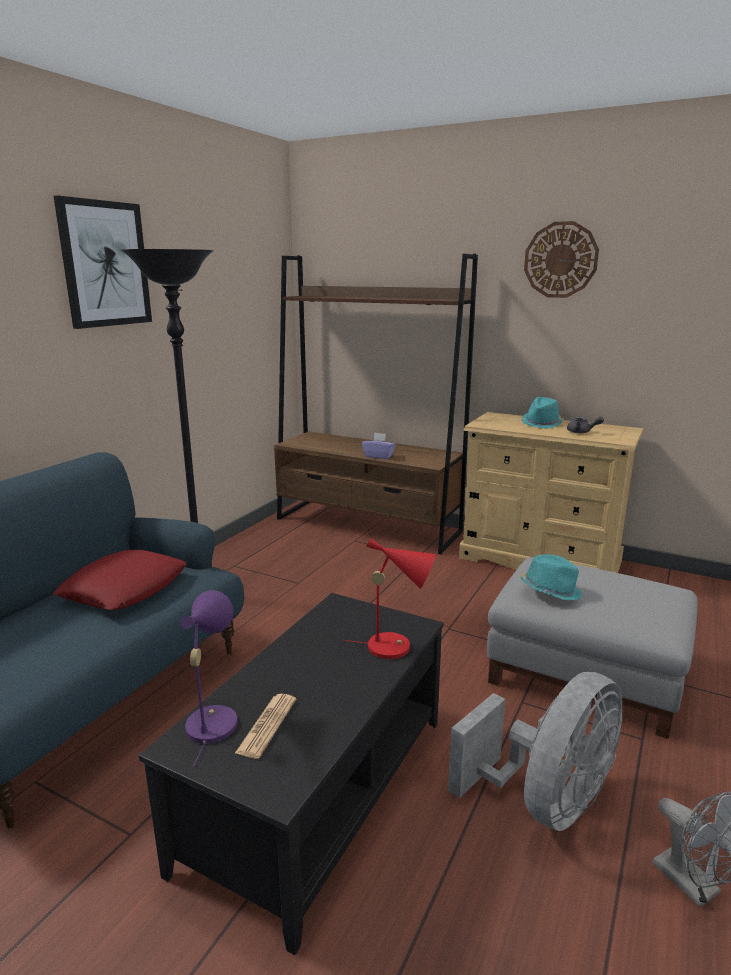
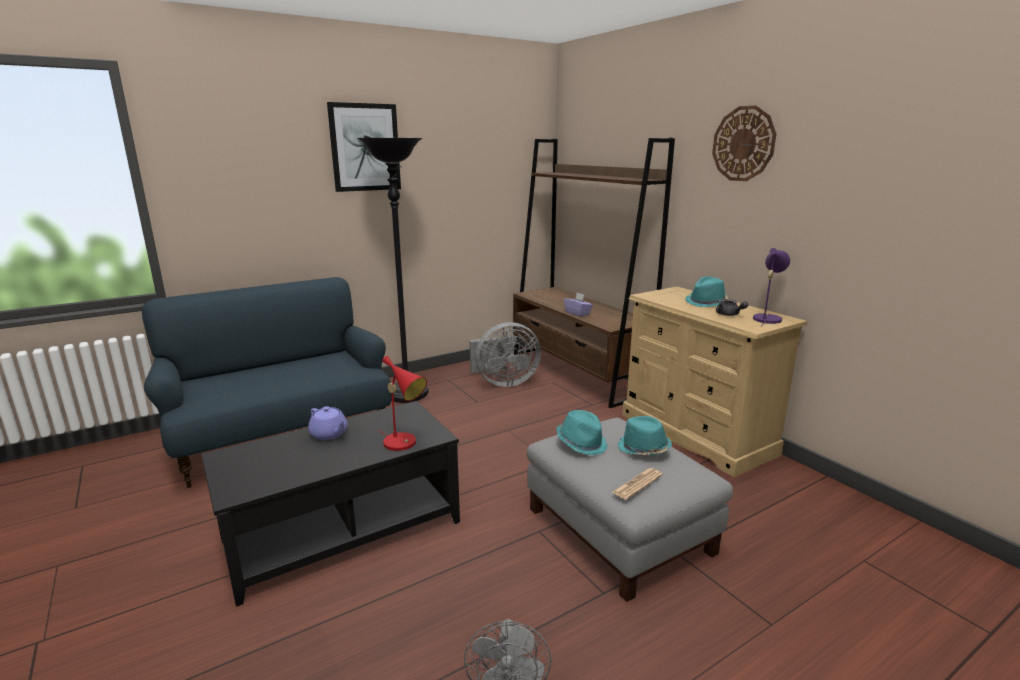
camera: 30 degrees right, 0 degrees up
(125, 588) = (312, 369): red pillow -> none
(212, 720) = (253, 449): purple table lamp -> purple table lamp (766, 318)
(267, 726) = (272, 461): newspaper -> newspaper (637, 484)
(288, 664) = (329, 434): none -> purple teapot
(546, 802) = (472, 599): grey fan -> grey fan (503, 382)
(605, 580) = (643, 449): none -> turquoise hat

